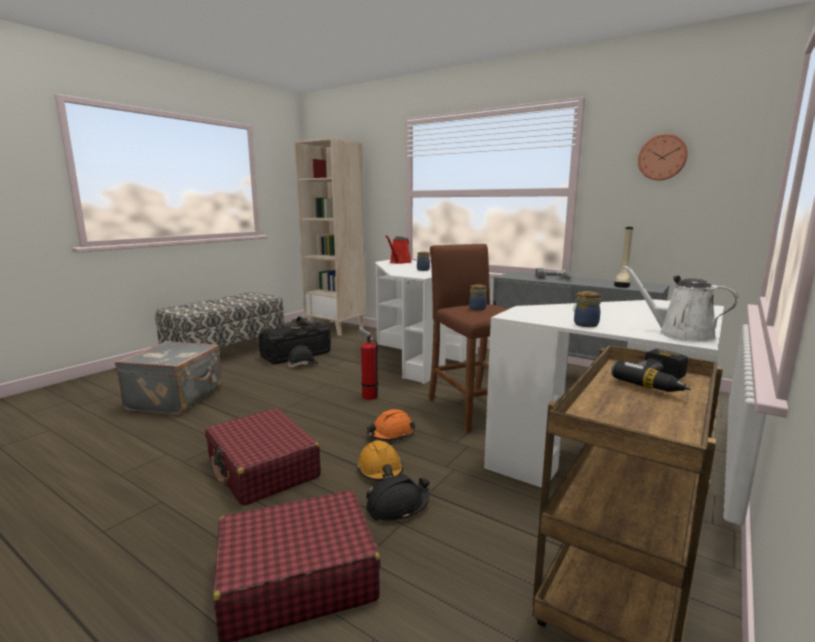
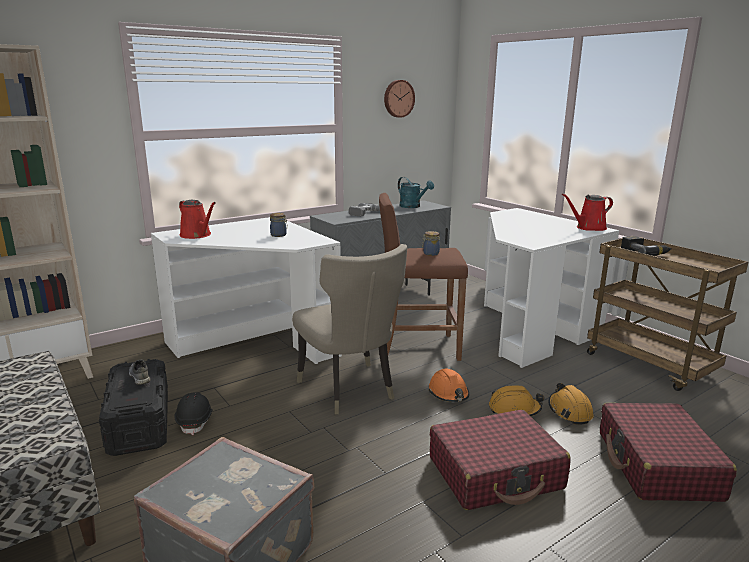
camera: 70 degrees left, 5 degrees up
(368, 396) = (350, 390): fire extinguisher -> beige chair
(398, 506) = (569, 411): black hard hat -> orange hard hat
(585, 324) = (562, 237): jar -> none
(622, 284) = (413, 206): beige boot -> turquoise watering can
(680, 334) = (588, 228): white watering can -> red watering can

